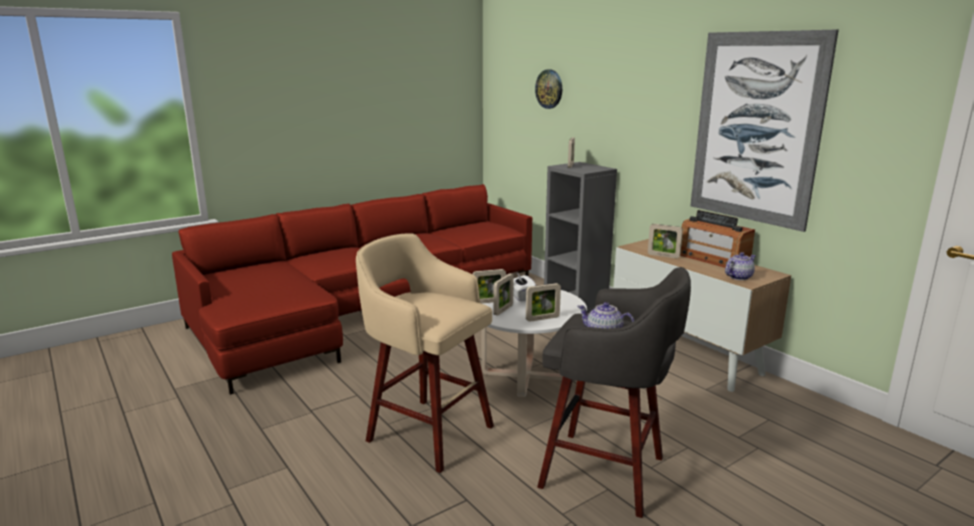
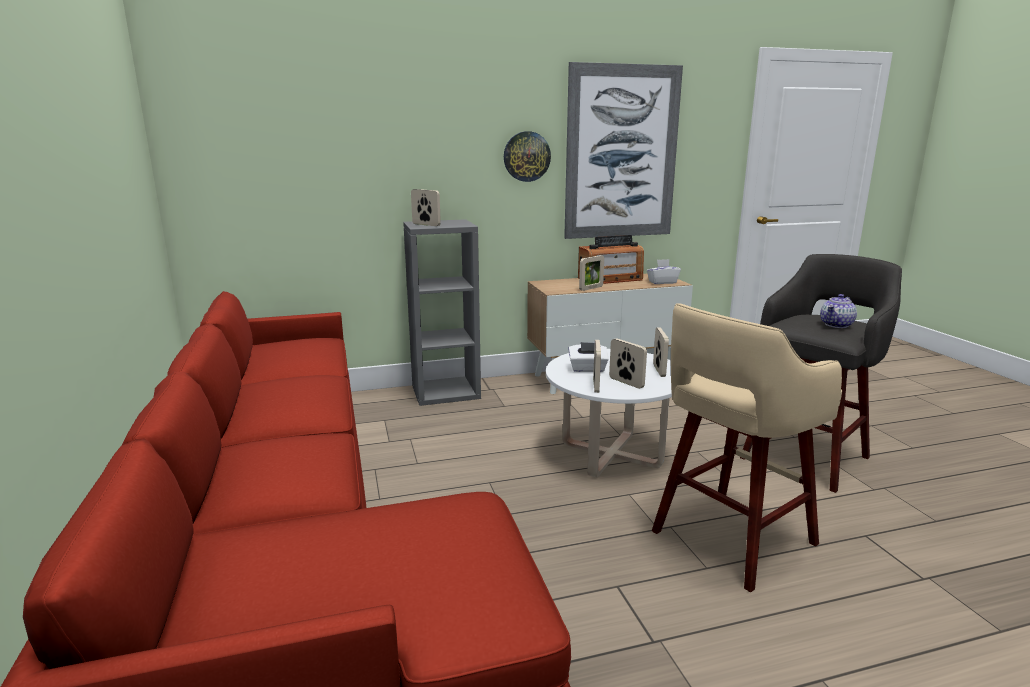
camera: 70 degrees left, 0 degrees up
(549, 89) = (328, 130): wall clock -> wall clock (526, 156)
(738, 277) = (662, 282): teapot -> white tissue box

